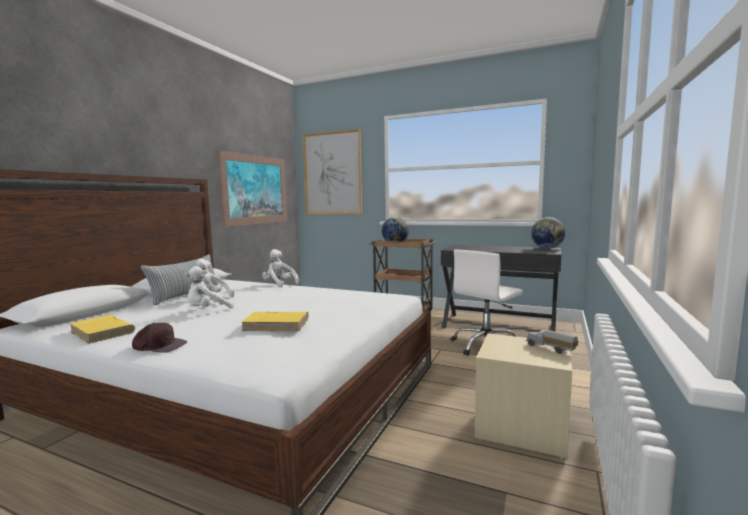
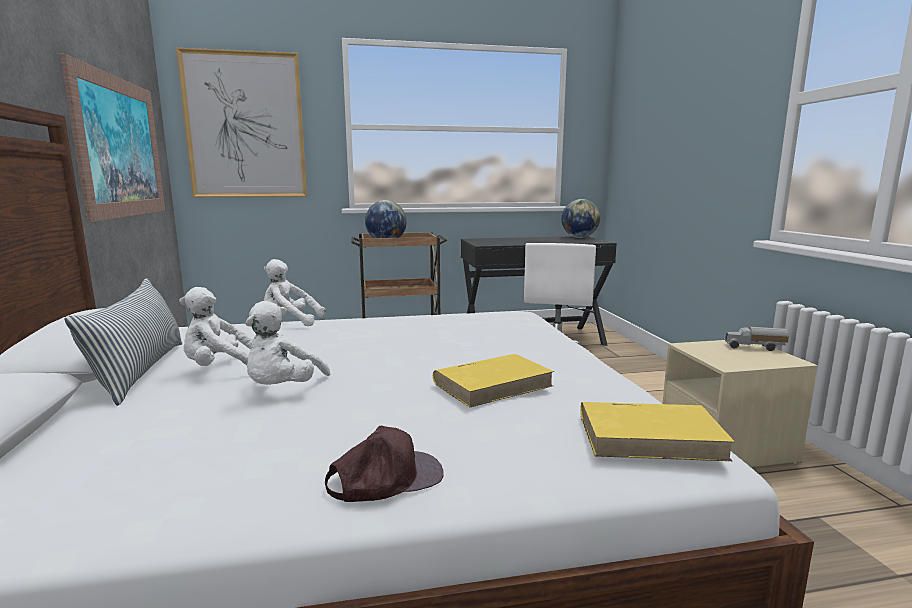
camera: 35 degrees left, 5 degrees up
(103, 332) = (147, 493): yellow book -> yellow book (651, 436)

